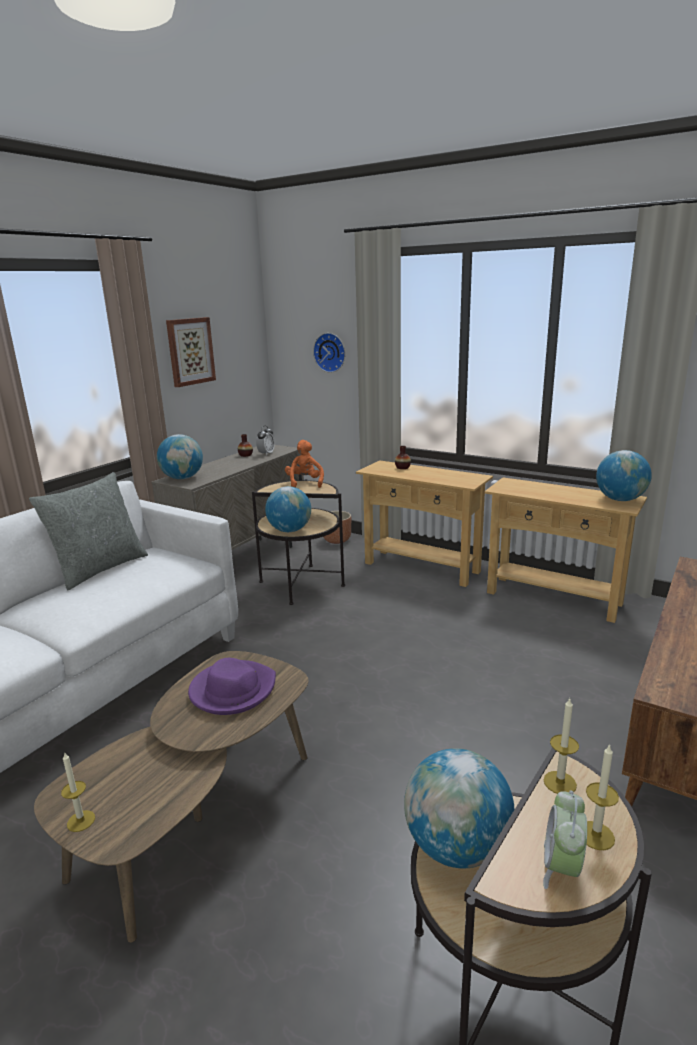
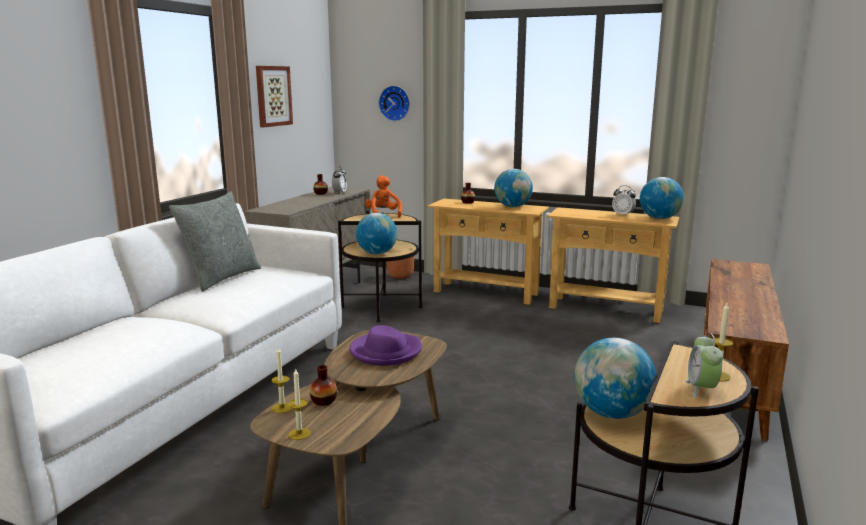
camera: 10 degrees left, 5 degrees down
(135, 764) = (323, 401): none -> vase
(182, 478) = (273, 208): globe -> globe (512, 207)
(560, 782) = (682, 356): candle -> candle (282, 408)
(576, 492) = (623, 215): none -> alarm clock

